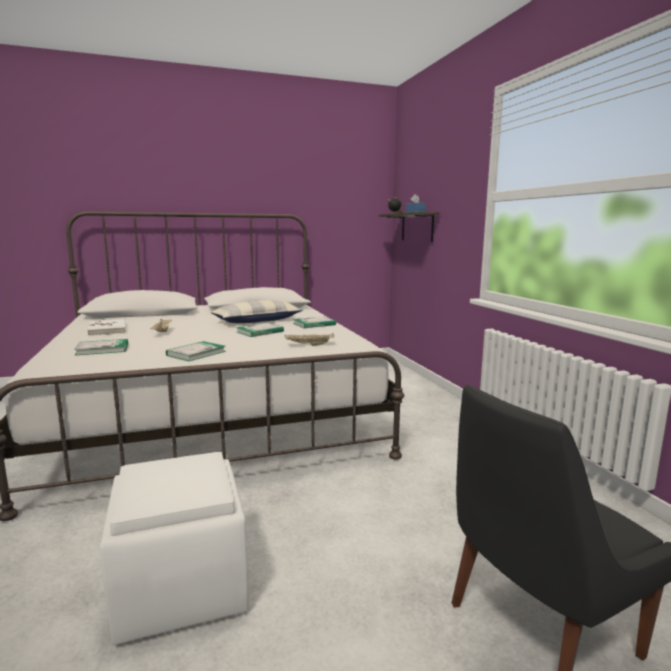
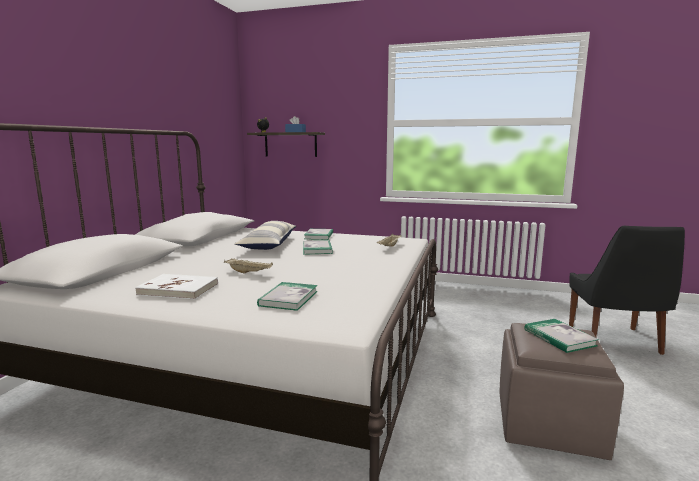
camera: 55 degrees left, 0 degrees up
(183, 587) = (549, 424): white ottoman -> brown ottoman
(196, 353) = (367, 272): book -> book (559, 337)

